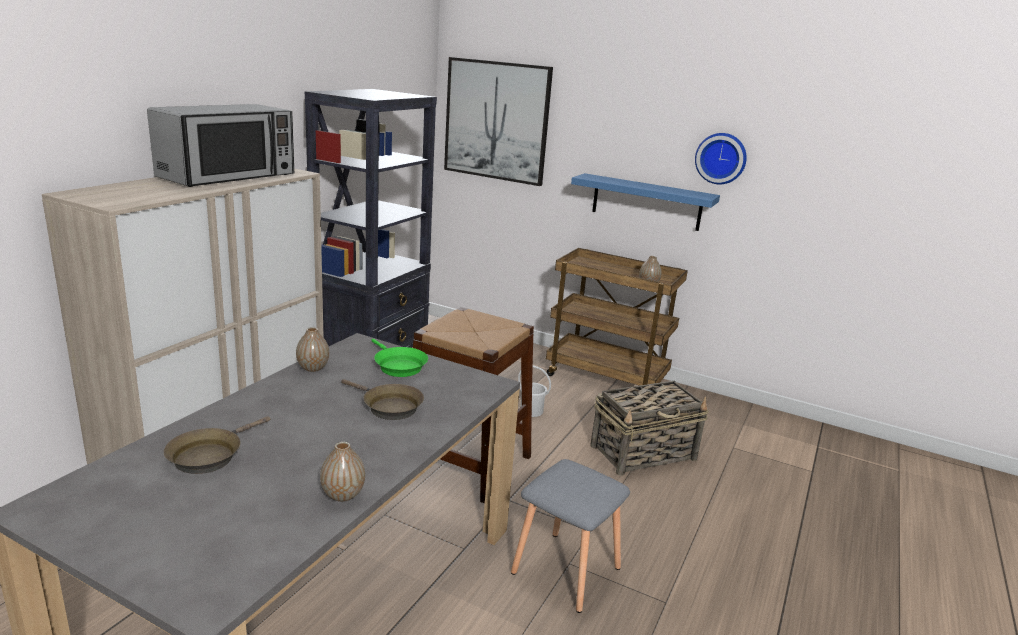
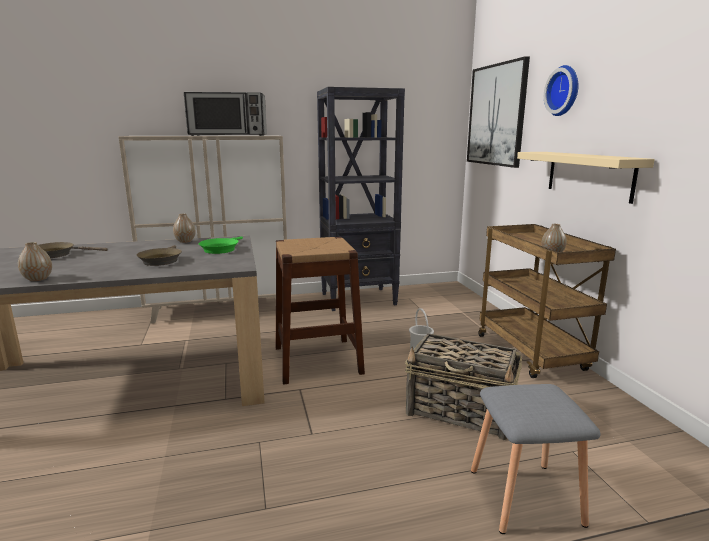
camera: 50 degrees right, 5 degrees down
(564, 570) = (248, 443): grey stool -> grey stool (523, 495)
(646, 202) = (589, 175): blue shelf -> beige shelf
(721, 158) = (657, 114): wall clock -> wall clock (564, 91)

